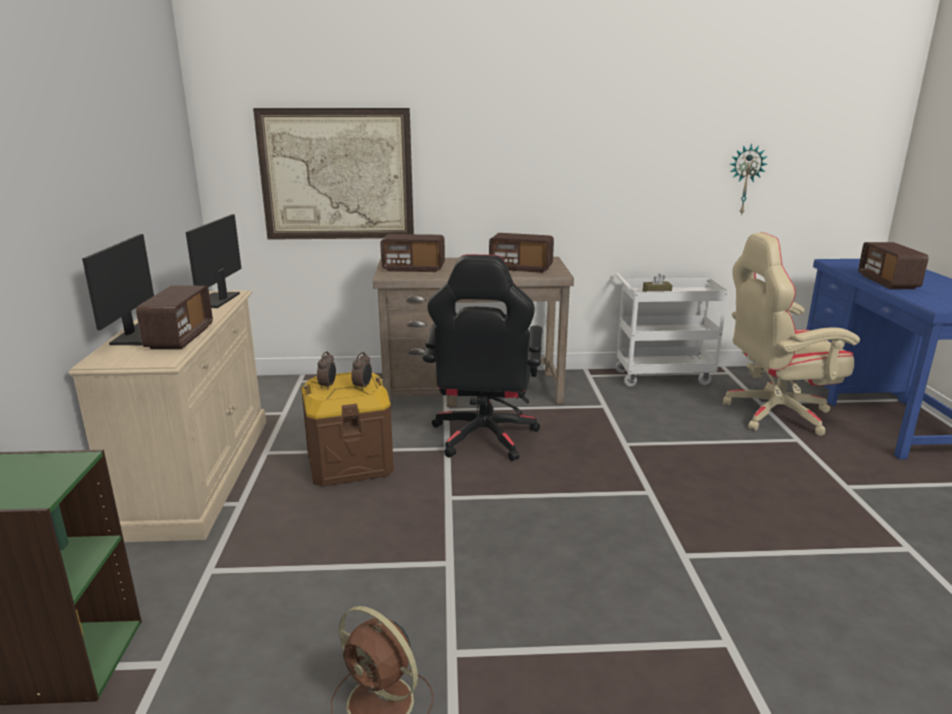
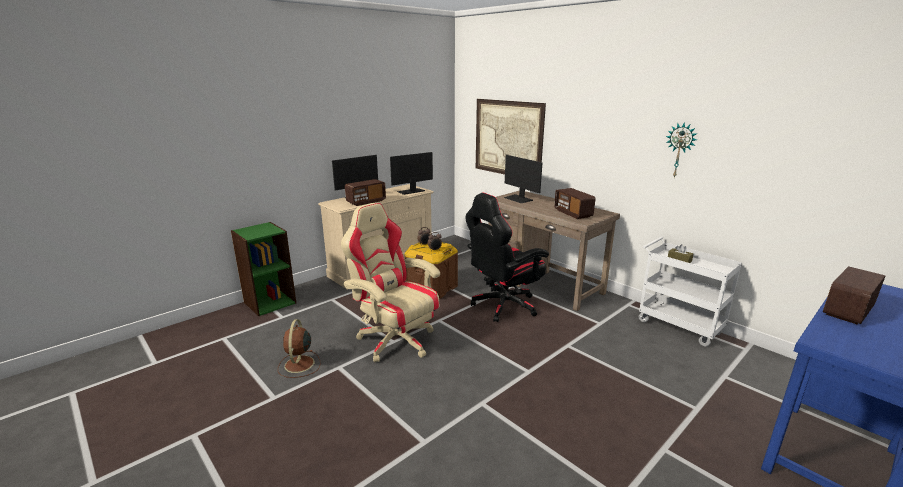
camera: 50 degrees right, 0 degrees up
(413, 269) = (518, 199): radio -> monitor
(745, 179) = (790, 184): wall clock -> wall clock (680, 150)
(777, 413) = (721, 388): beige office chair -> beige office chair (396, 341)

